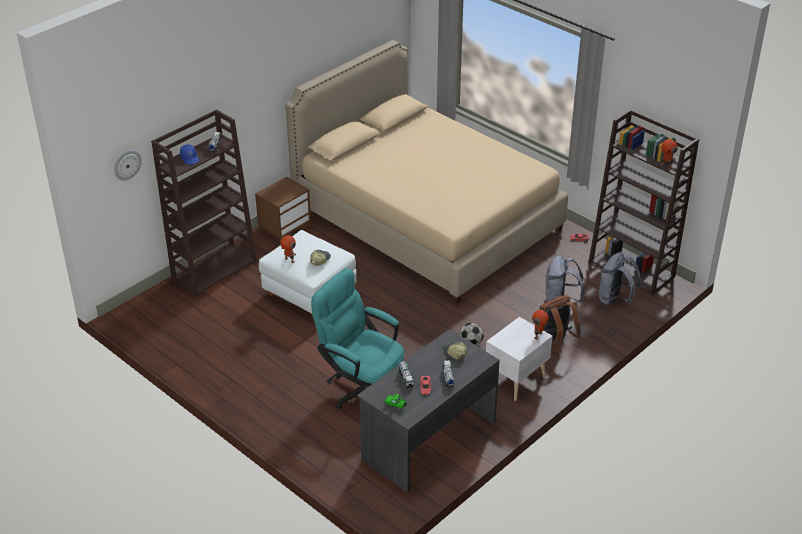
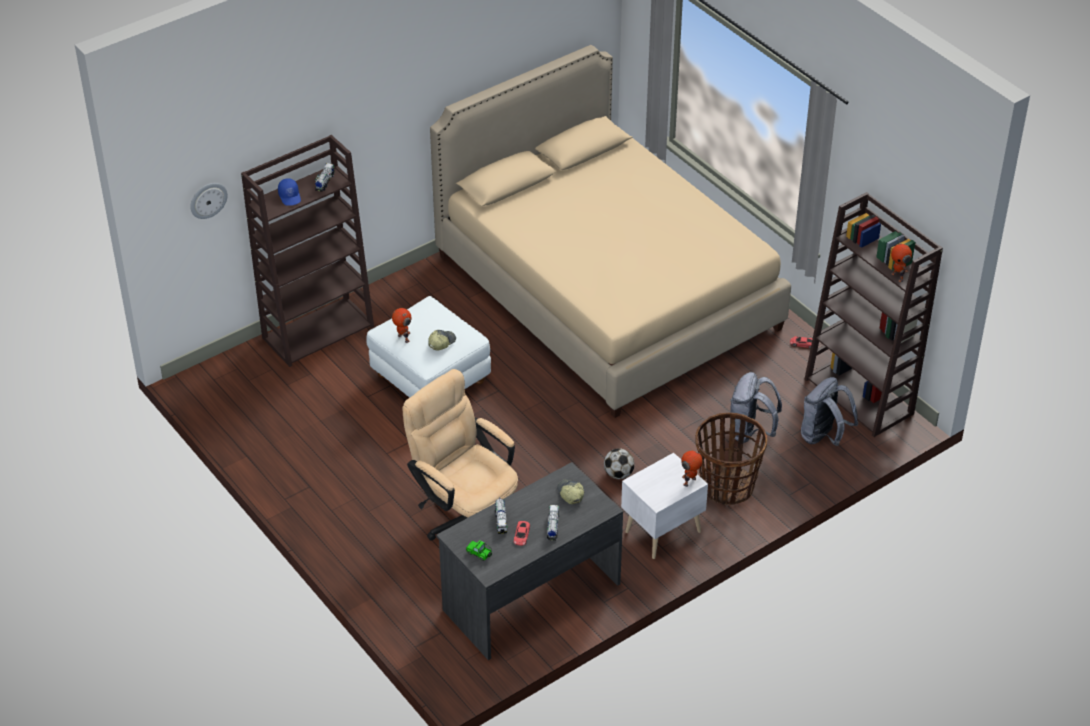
camera: 10 degrees right, 5 degrees up
(284, 226) = (420, 280): brown nightstand -> none
(362, 388) = (466, 517): turquoise office chair -> beige office chair
(554, 342) = (726, 486): brown backpack -> basket

